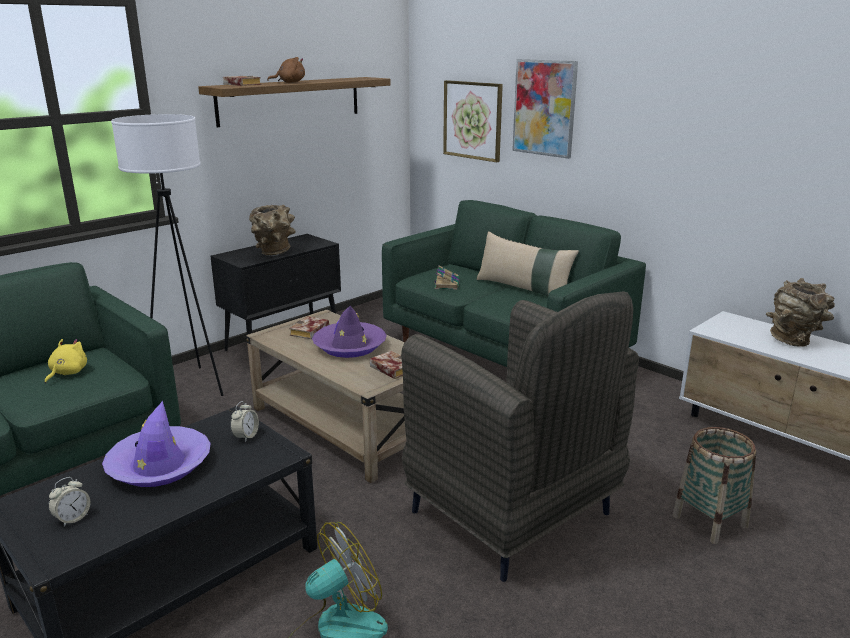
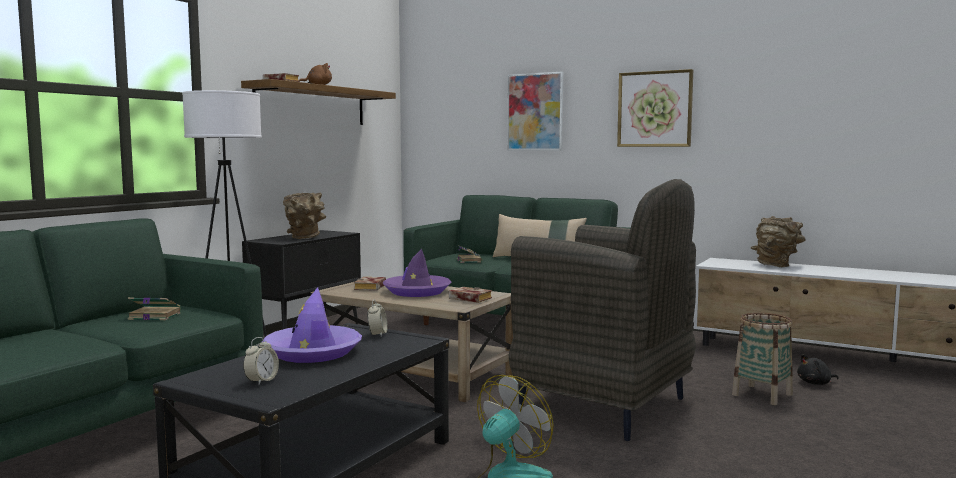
camera: 15 degrees left, 15 degrees down
(67, 373) = (153, 316): yellow plush toy -> book
(472, 120) = (466, 130): picture -> picture (654, 109)
(791, 509) = (816, 383): none -> black plush toy

